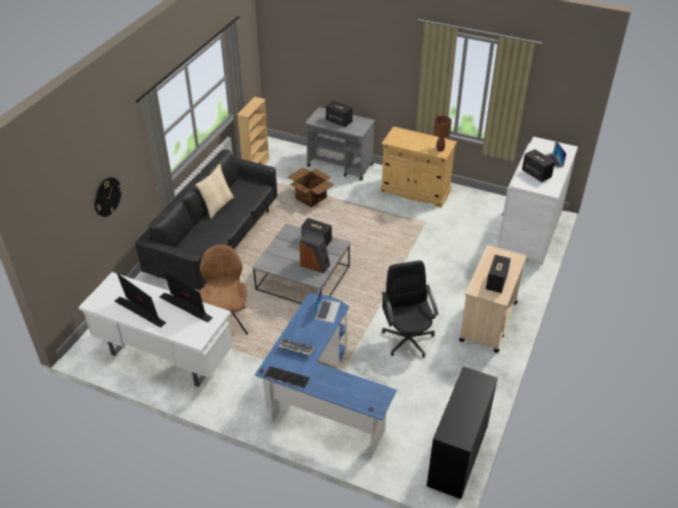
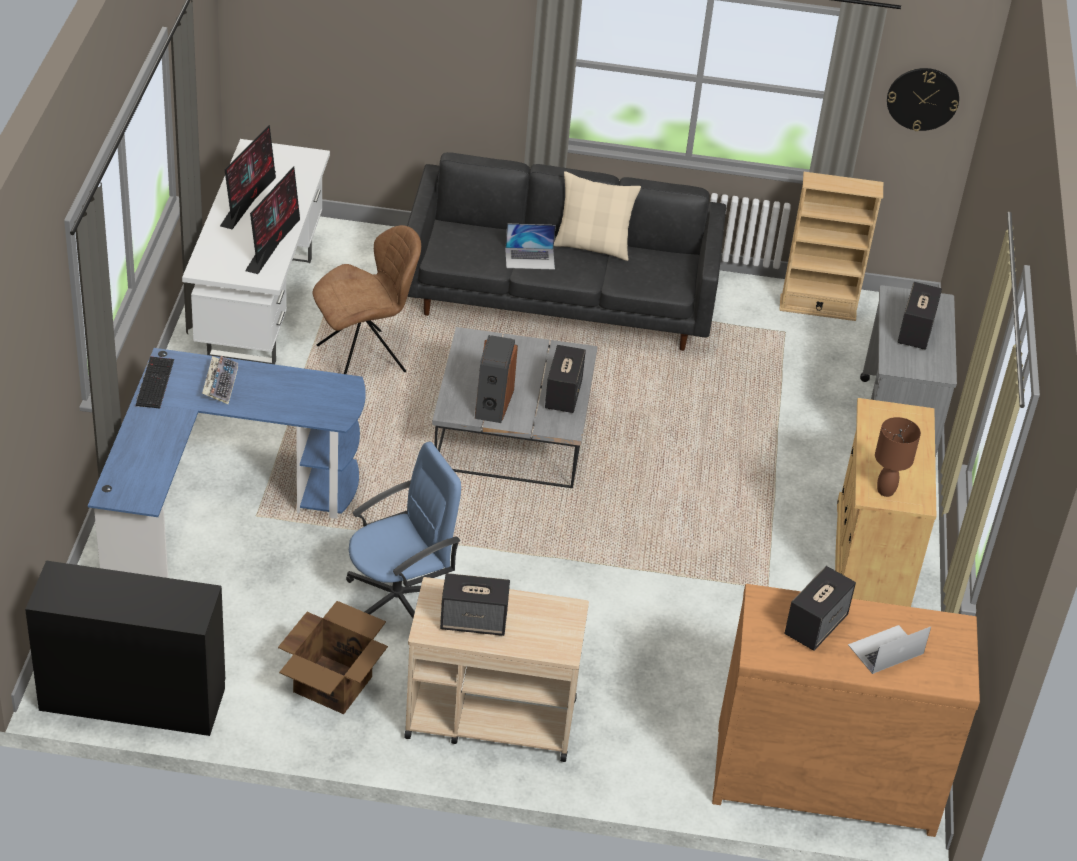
camera: 70 degrees right, 0 degrees up
(107, 196) = (417, 58): wall clock -> wall clock (922, 98)
(311, 197) = (759, 401): cardboard box -> cardboard box (333, 683)
(327, 310) = (325, 405): laptop -> laptop (530, 258)
(408, 339) = (399, 599): black office chair -> blue office chair
(529, 232) = (824, 774): white dresser -> brown dresser

